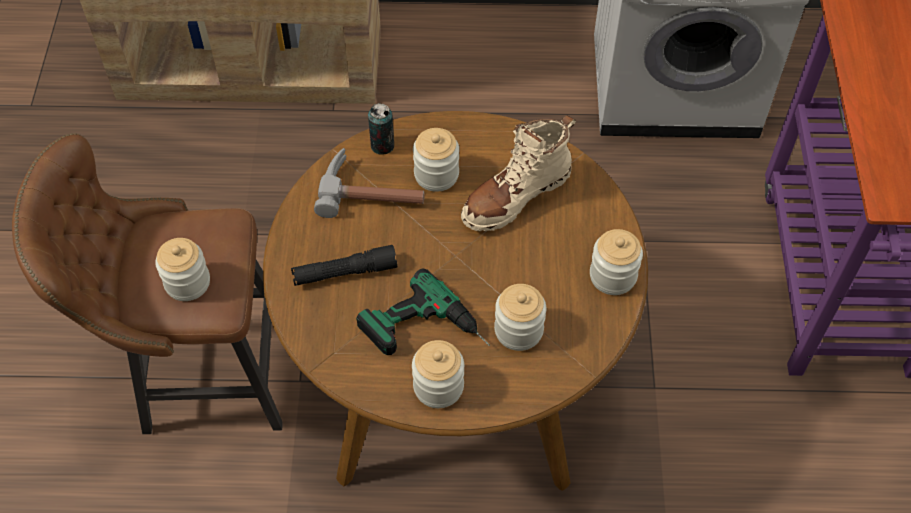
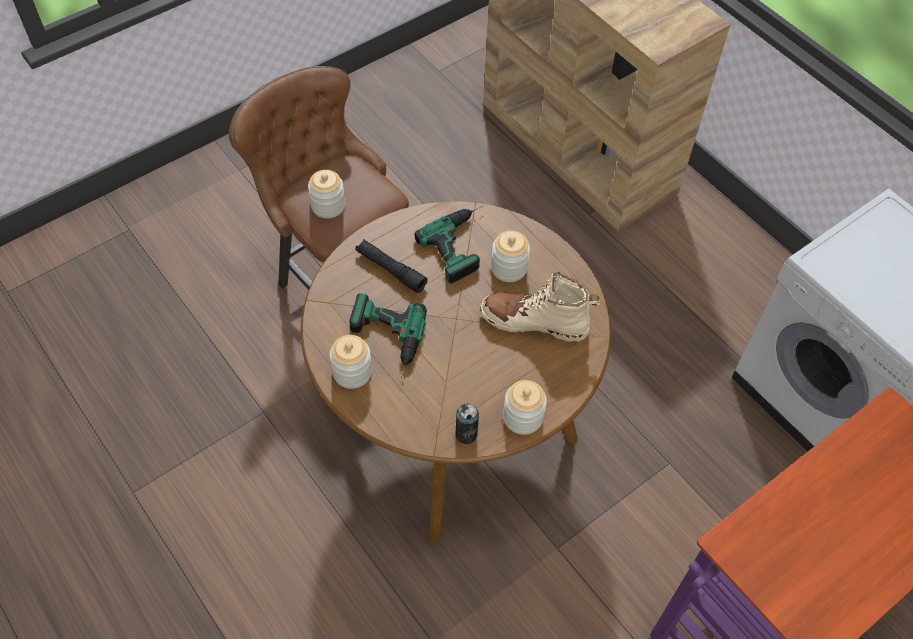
camera: 50 degrees right, 0 degrees up
(373, 191) = (464, 244): hammer -> power drill
(382, 145) = (503, 225): can -> can (466, 434)
(518, 330) = (431, 389): jar -> none

